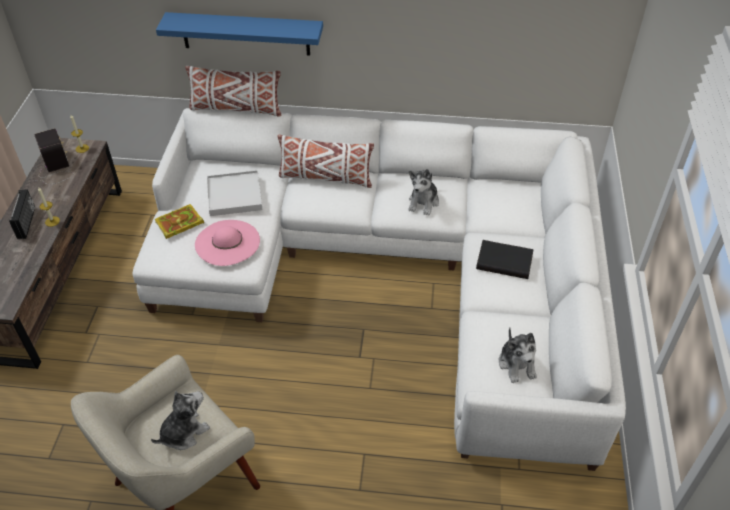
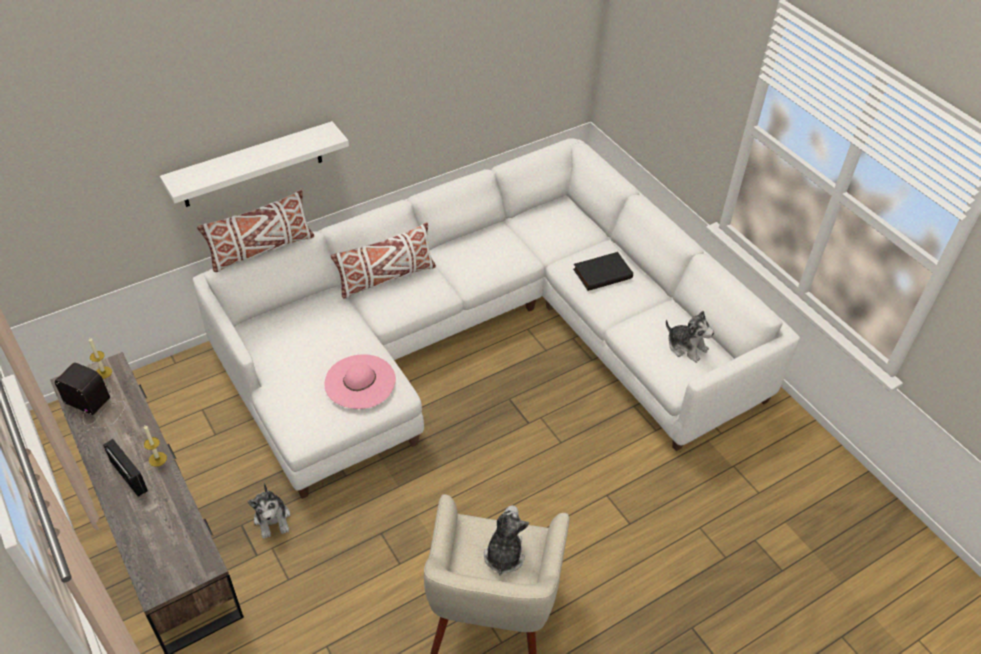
camera: 40 degrees left, 0 degrees up
(178, 224) = (293, 390): book -> none
(235, 195) = (320, 336): white tray -> none
(245, 34) = (252, 165): blue shelf -> white shelf
(423, 202) = (493, 257): plush toy -> plush toy (272, 519)

